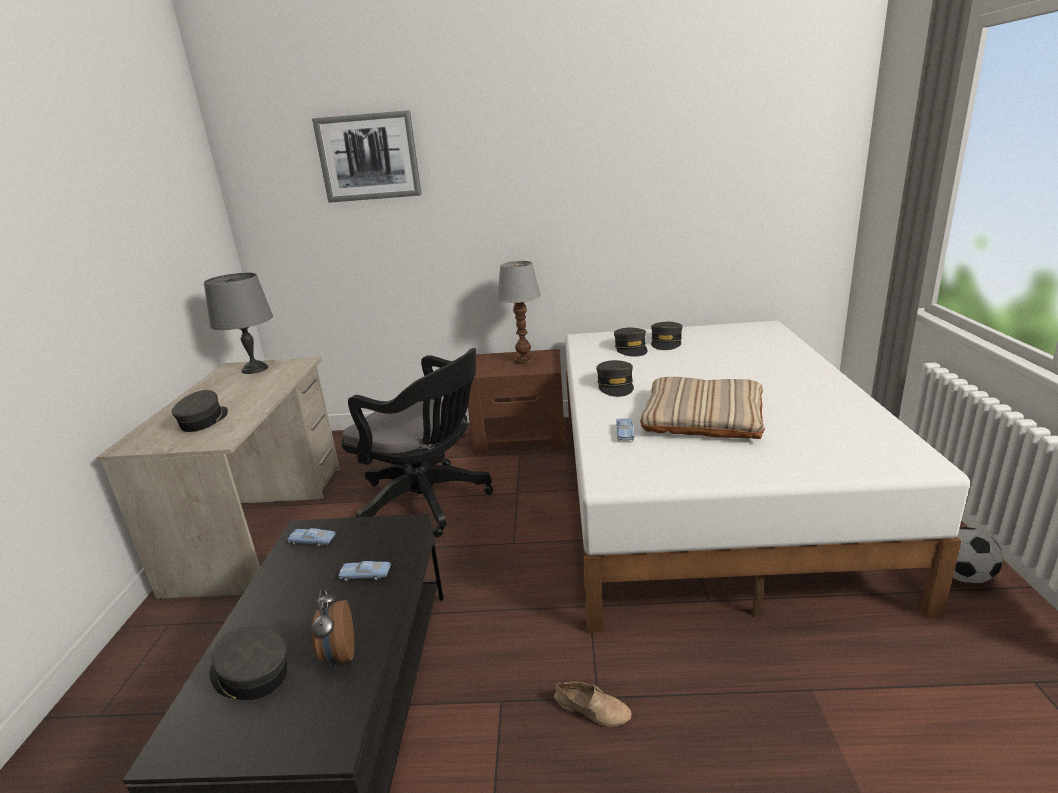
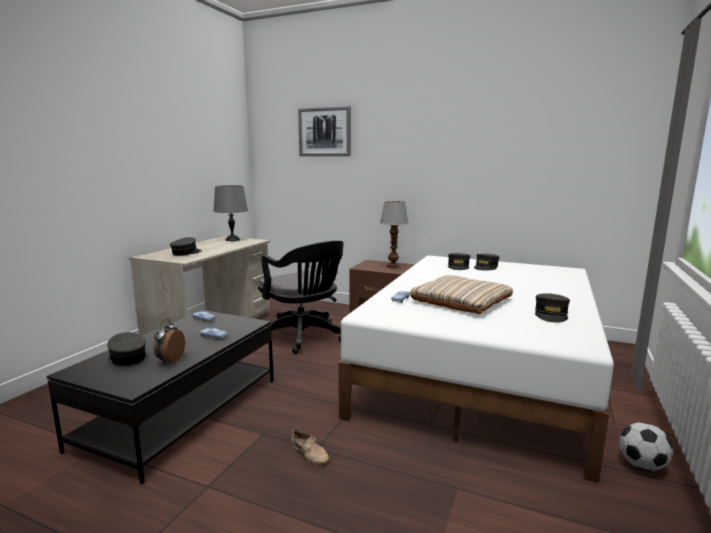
camera: 20 degrees right, 10 degrees down
(615, 386) = (424, 280): grey cap -> grey cap (551, 315)

